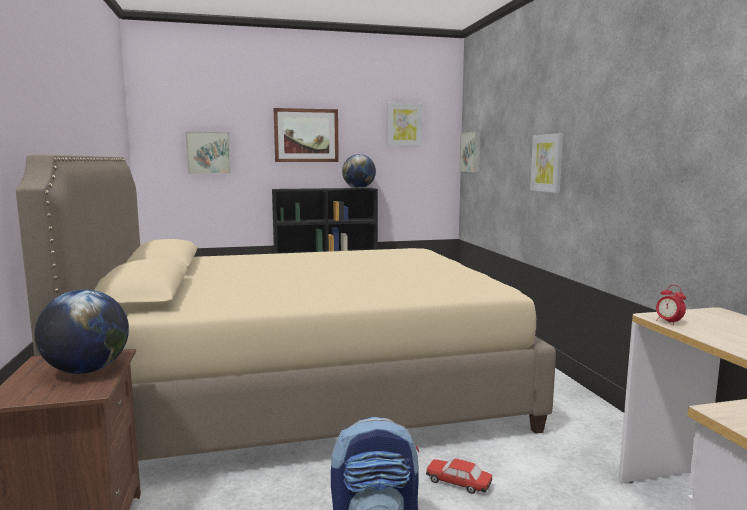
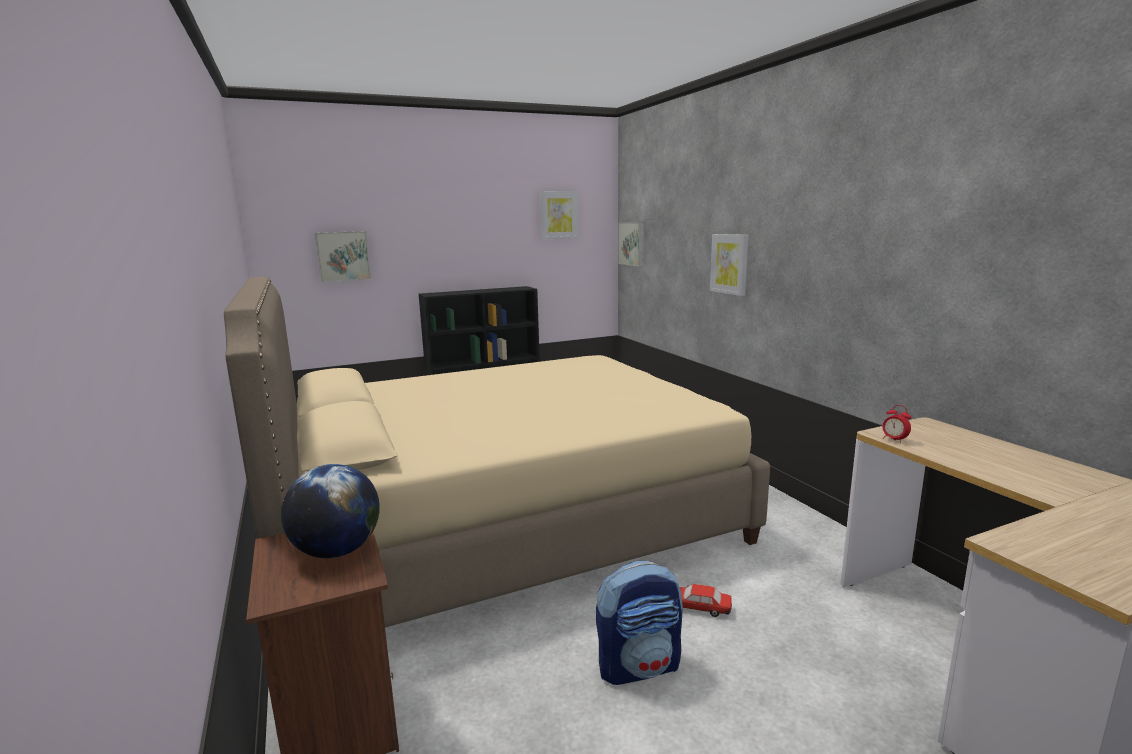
camera: 10 degrees left, 5 degrees up
(306, 135) = (453, 231): picture -> none
(359, 188) = (515, 288): globe -> none

